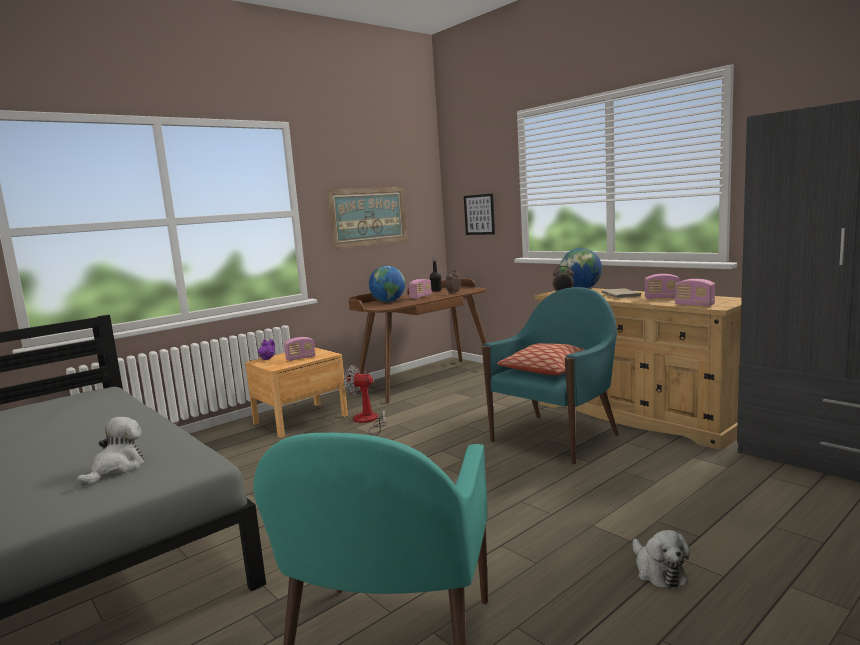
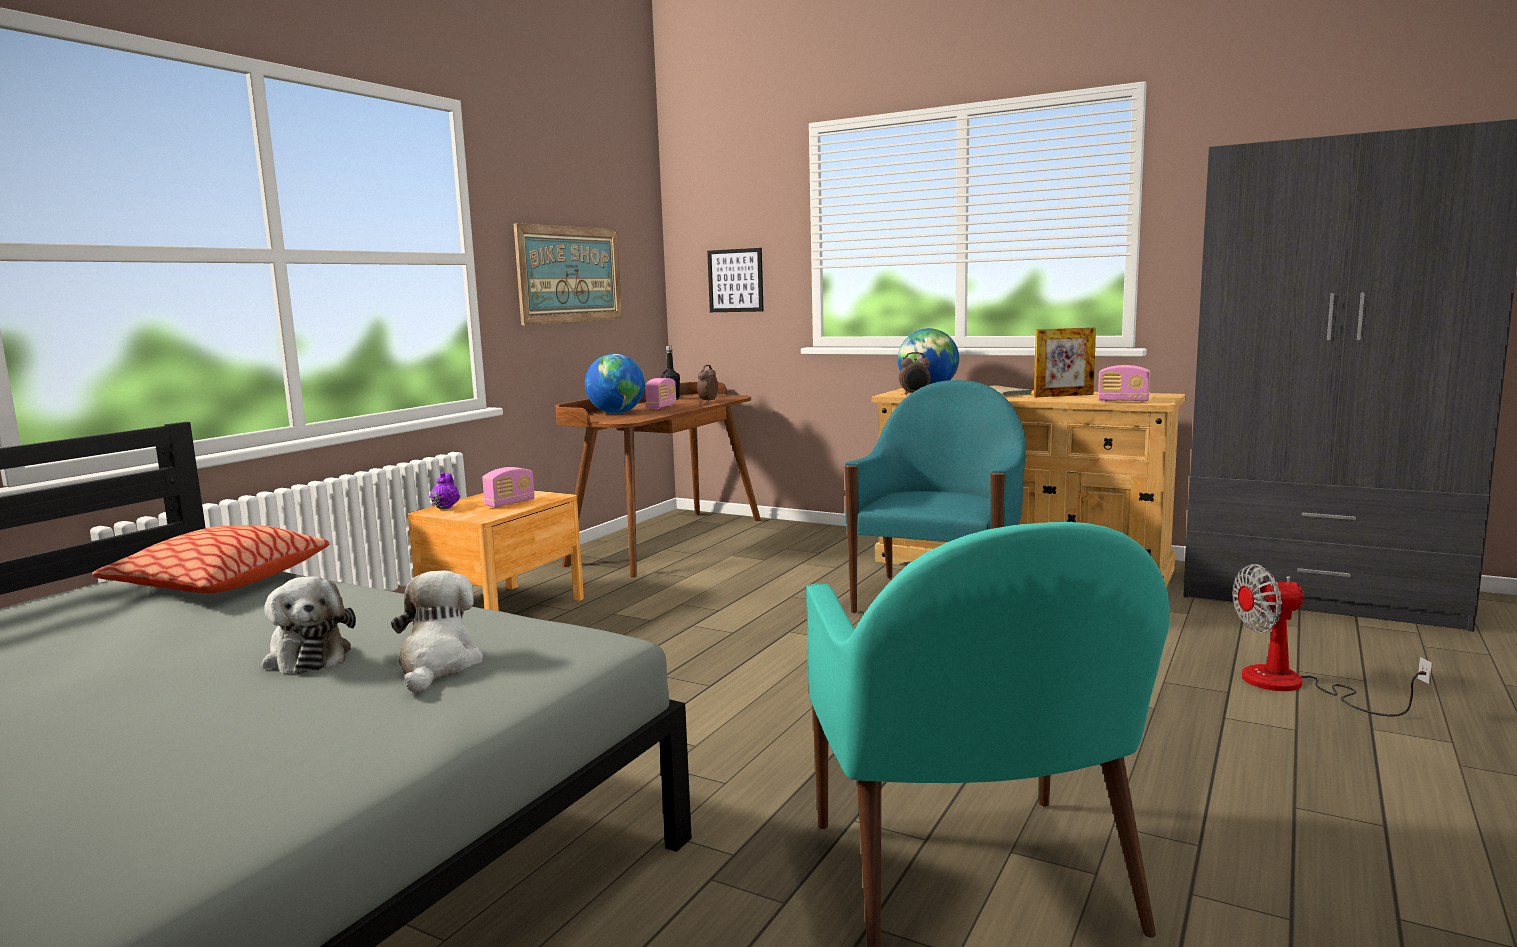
camera: 20 degrees left, 0 degrees up
(368, 421) = (628, 603): fan -> fan (1294, 686)
(546, 370) = (932, 499): pillow -> pillow (219, 582)
(658, 571) = (1219, 736): plush toy -> plush toy (307, 656)
(662, 298) = (1063, 395): radio -> picture frame

